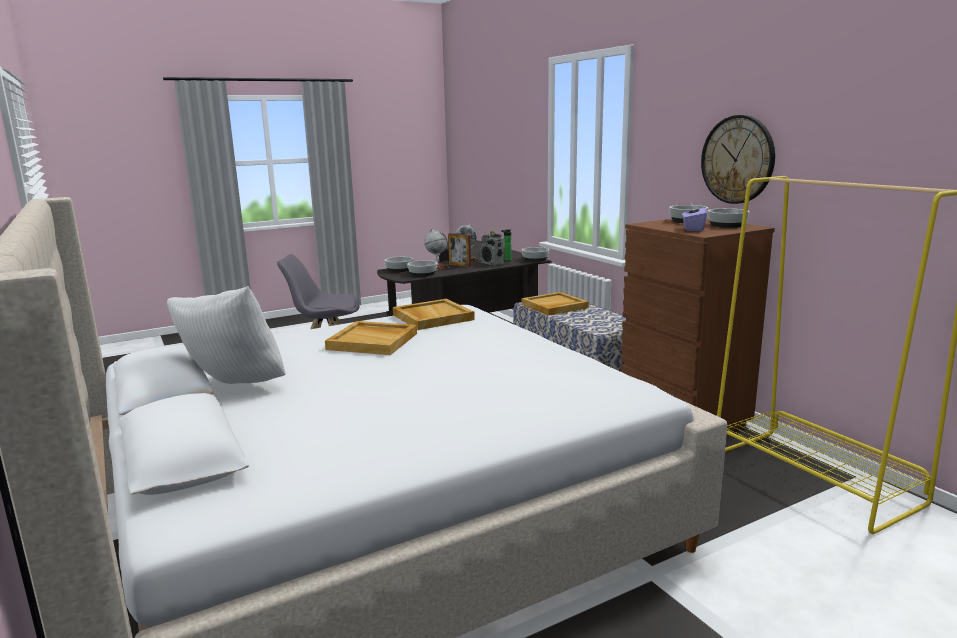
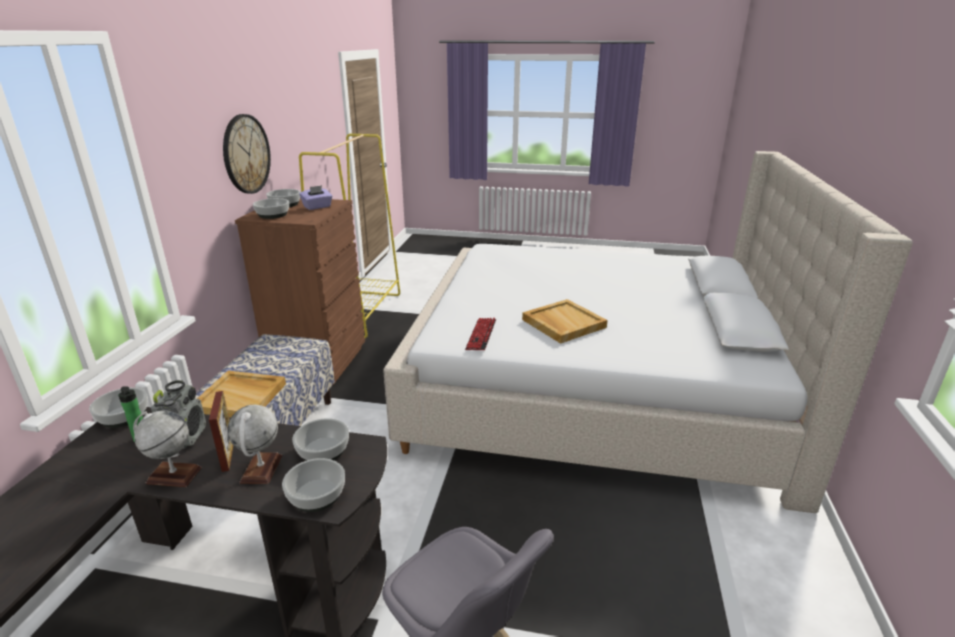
camera: 140 degrees left, 10 degrees up
(233, 387) = (688, 315): white pillow -> none
(432, 317) = (481, 335): beige tray -> keyboard

